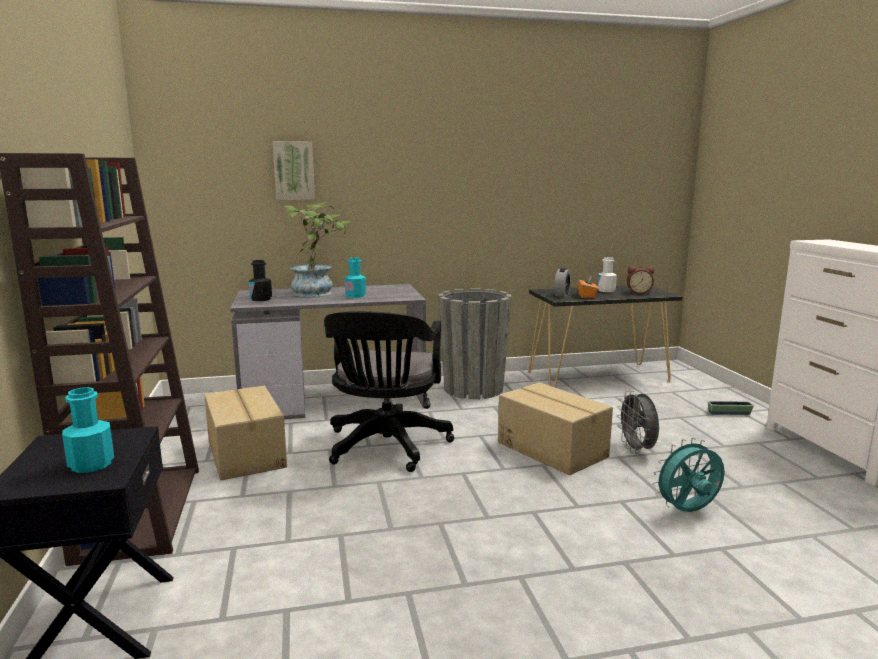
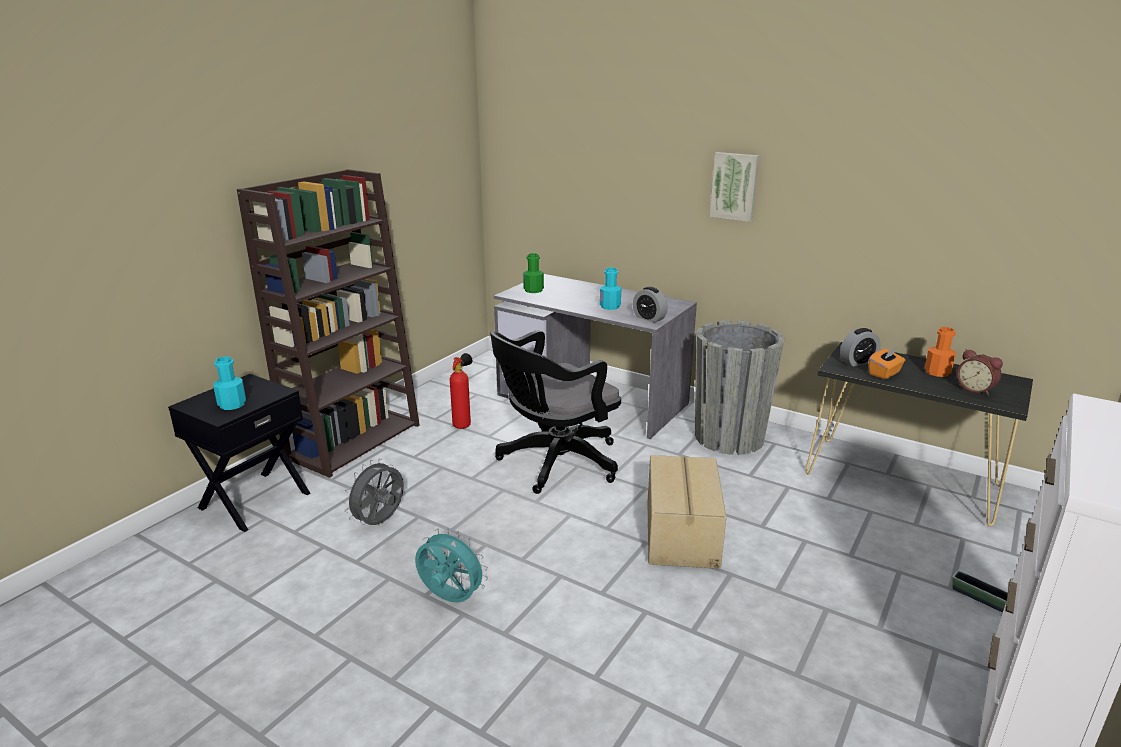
camera: 45 degrees right, 10 degrees up
(247, 453) = (463, 424): cardboard box -> fire extinguisher
(261, 299) = (533, 290): black bottle -> green bottle
(294, 170) = (598, 164): picture -> picture (734, 186)
(318, 292) = (592, 293): potted plant -> none
(403, 295) = (649, 318): none -> alarm clock
(606, 290) = (937, 372): white bottle -> orange bottle
(637, 450) = (764, 578): grey fan -> grey fan (380, 522)
(687, 512) = (684, 657): turquoise fan -> turquoise fan (450, 599)

